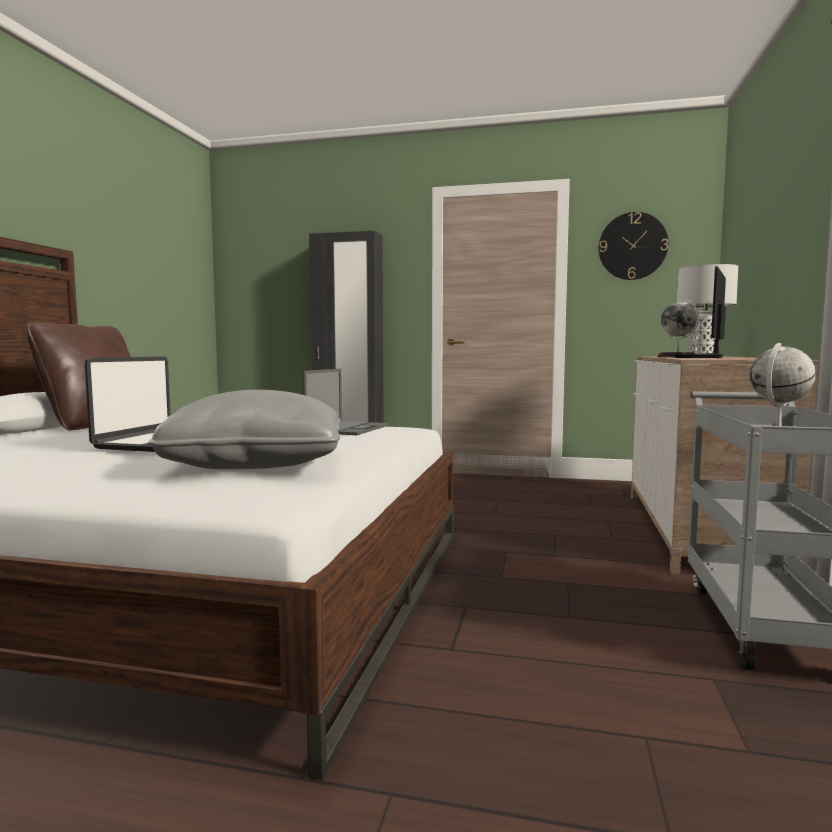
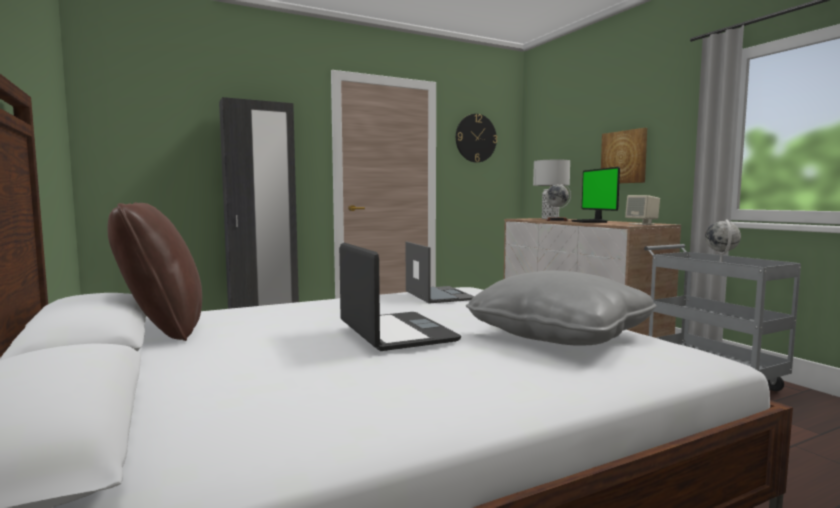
camera: 40 degrees left, 0 degrees up
(744, 359) = (642, 224): none -> beige speaker
(790, 250) = (624, 157): none -> picture

